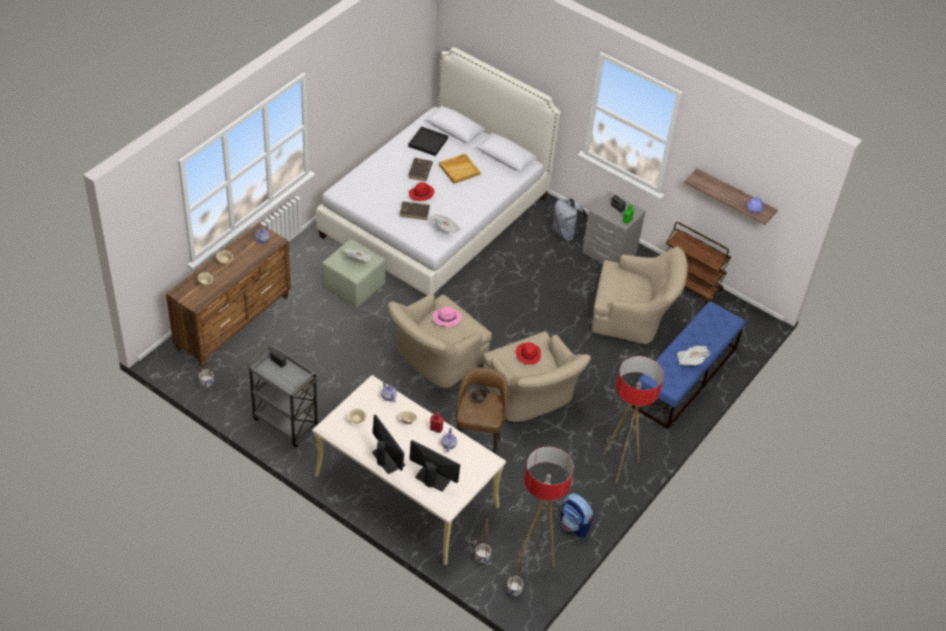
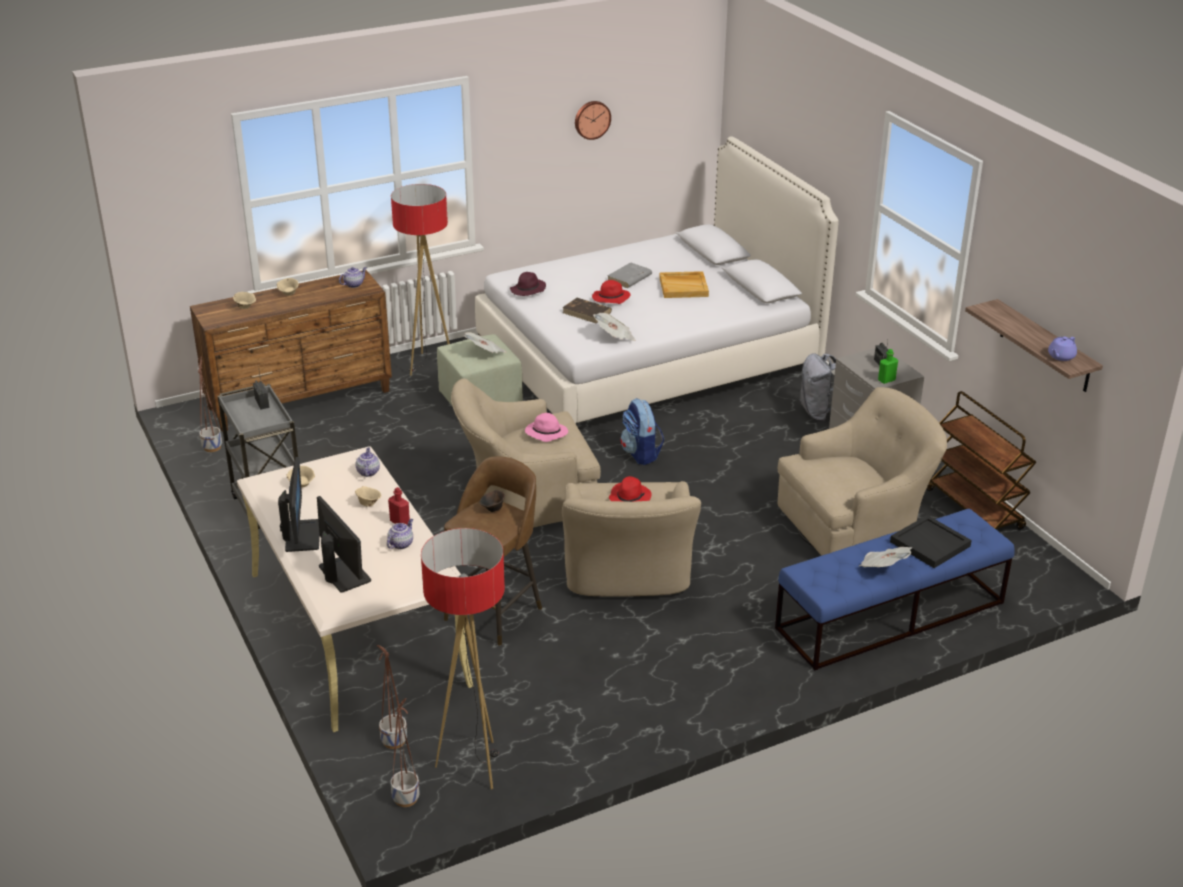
camera: 30 degrees right, 15 degrees down
(363, 202) = (528, 290): none -> purple hat
(369, 65) = (592, 119): none -> wall clock
(420, 171) = (629, 278): brown book -> grey book
(428, 142) = (664, 256): black tray -> black tray (931, 544)
(575, 525) = (569, 746): backpack -> backpack (641, 454)
(619, 466) = (698, 694): floor lamp -> floor lamp (428, 365)
(633, 317) = (856, 525): beige armchair -> beige armchair turned 60 degrees counterclockwise

